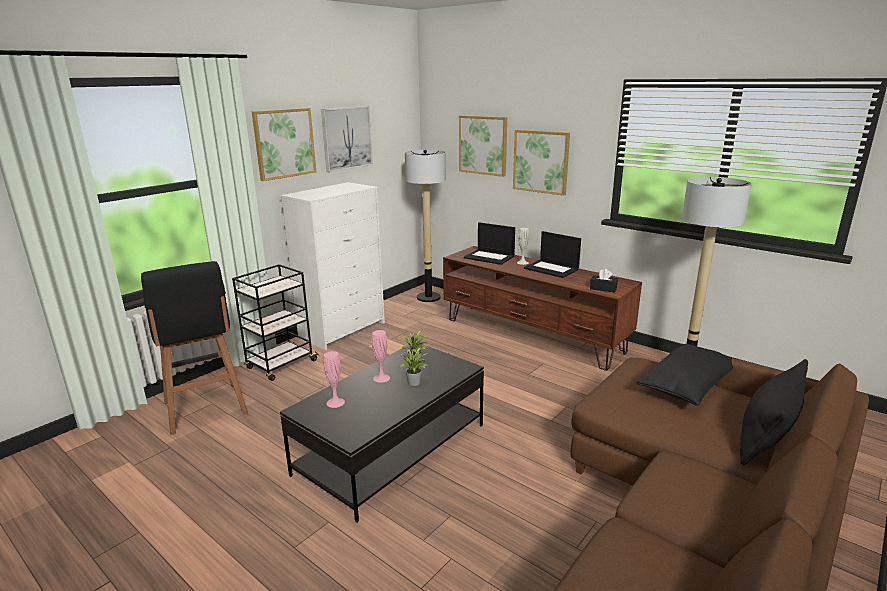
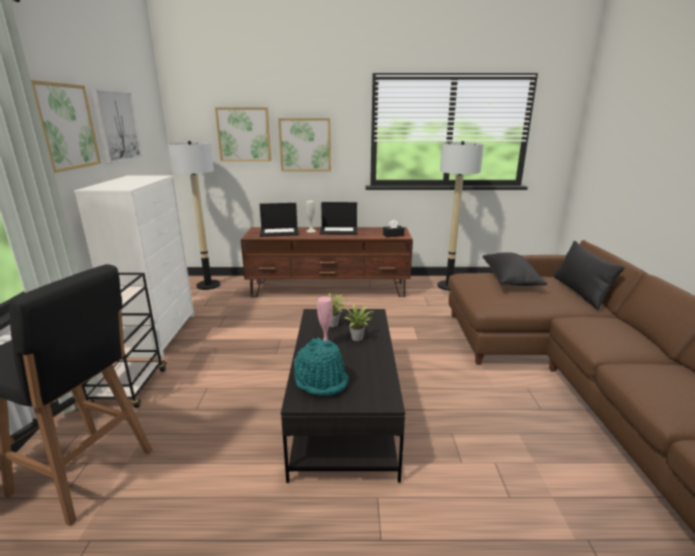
camera: 40 degrees left, 0 degrees up
(335, 402) = (321, 380): pink vase -> turquoise hat

